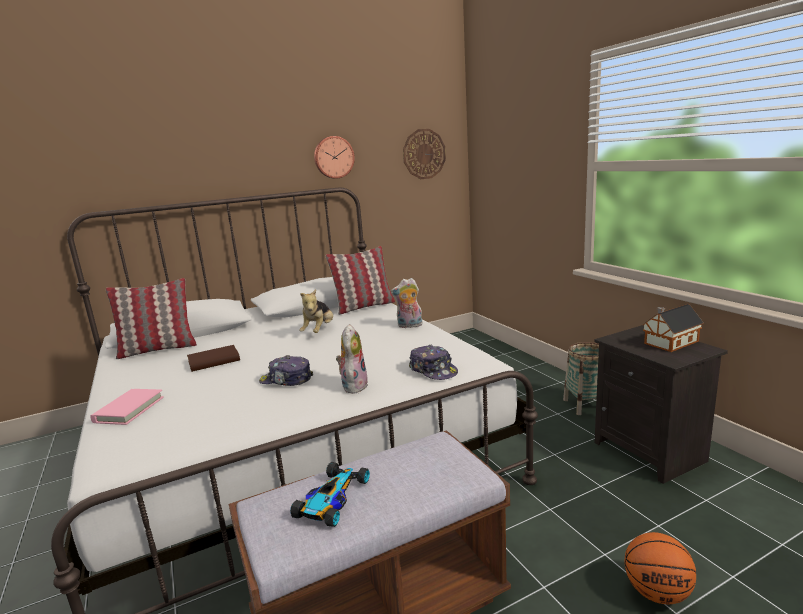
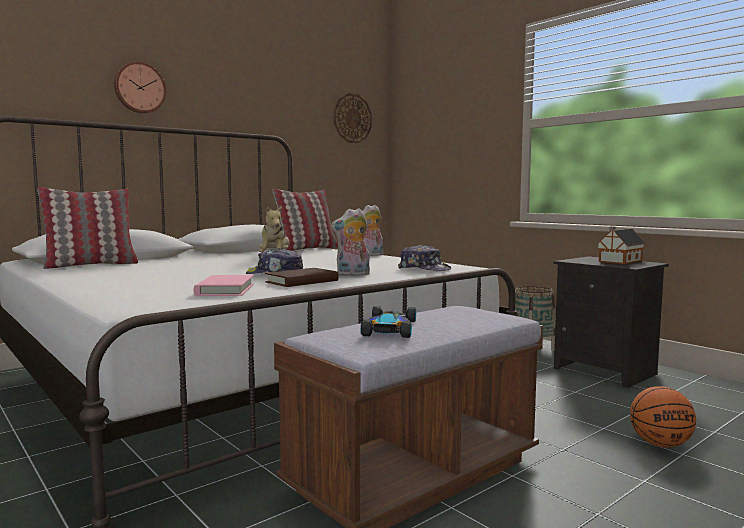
camera: 15 degrees left, 10 degrees down
(129, 409) = (107, 287): pink book -> pink book (225, 290)
(214, 361) = (173, 268): brown book -> brown book (302, 281)
(333, 157) = (268, 105): wall clock -> wall clock (139, 88)
(353, 385) = (353, 275): plush toy -> plush toy turned 105 degrees counterclockwise

